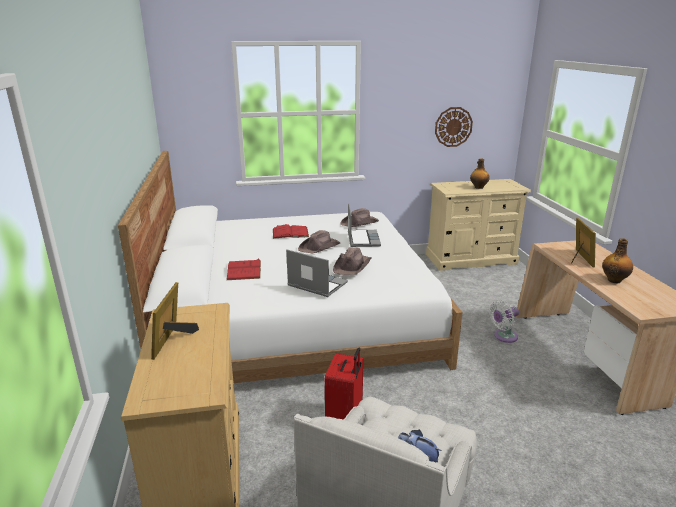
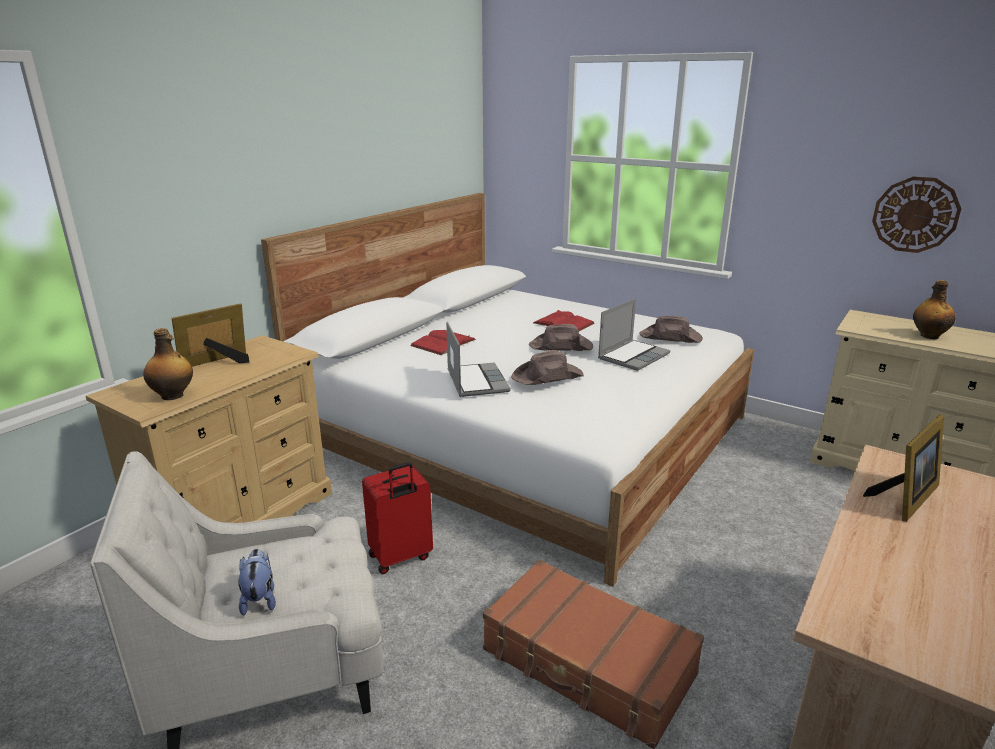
camera: 45 degrees right, 0 degrees up
(497, 408) = (587, 664): none -> brown suitcase
(503, 337) = (761, 592): white fan -> none
(614, 280) = (899, 557): bottle -> bottle (173, 396)

